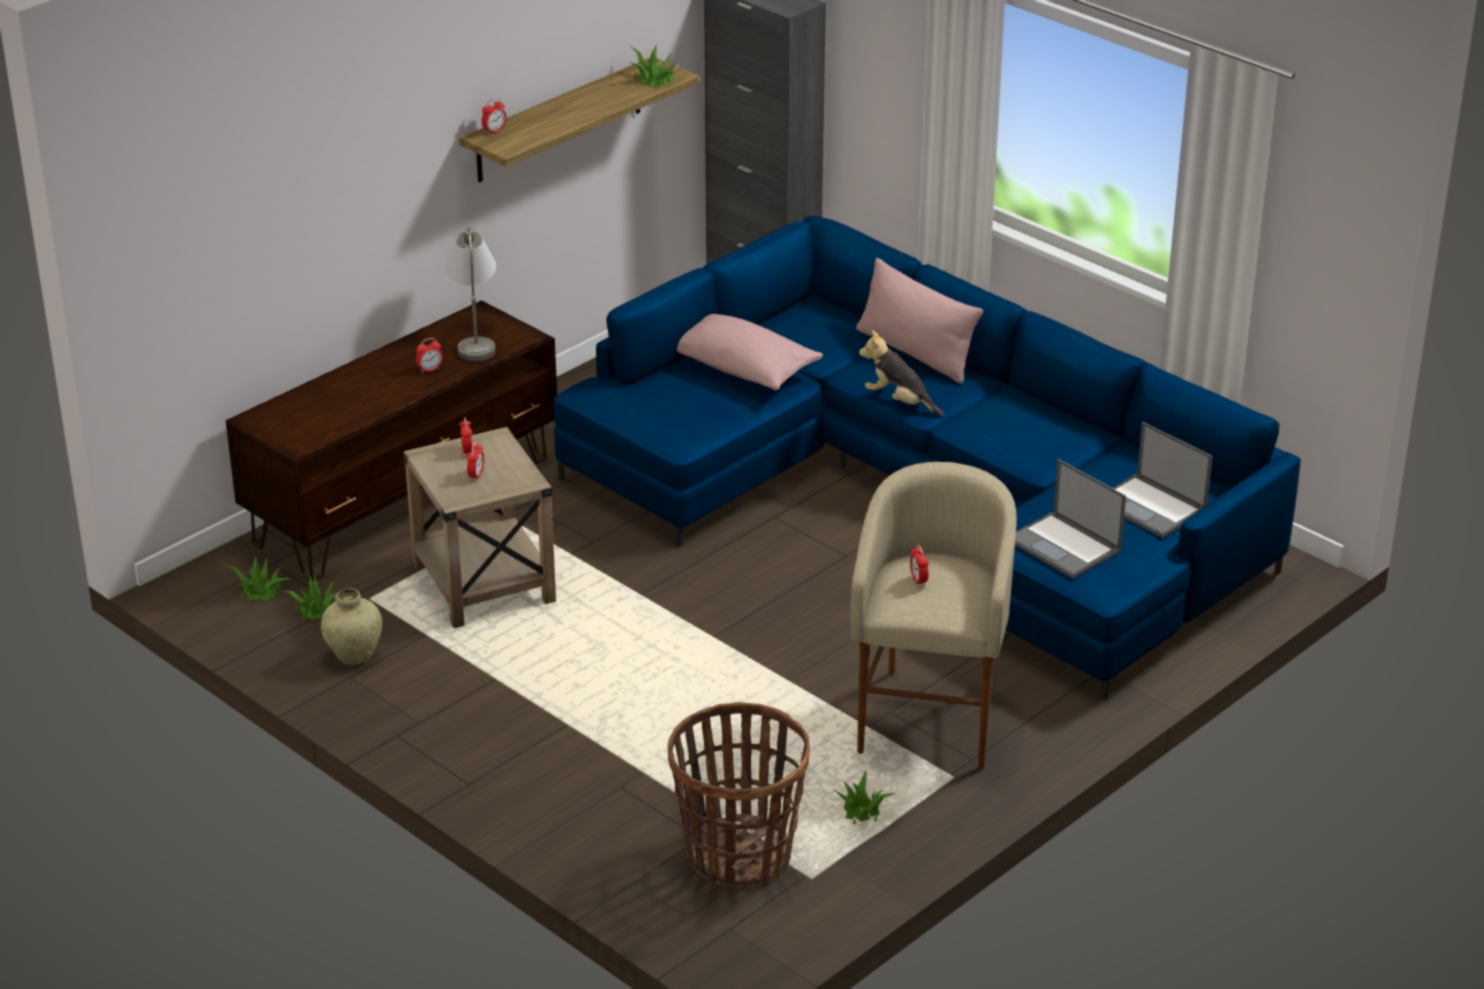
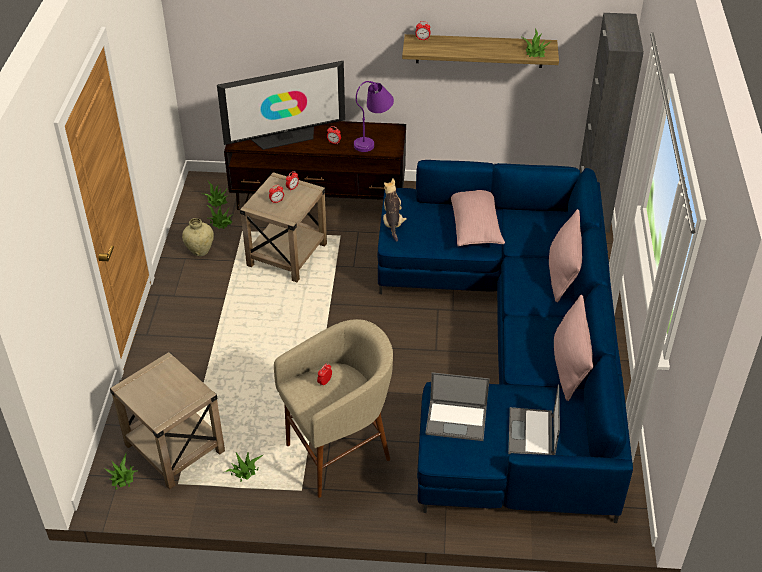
camera: 50 degrees right, 10 degrees up
(353, 402) = (285, 138): none -> television
(476, 338) = (374, 139): grey table lamp -> purple table lamp
(736, 927) = (122, 478): none -> potted plant
(738, 854) = (174, 448): basket -> beige side table
(899, 402) = (515, 291): plush toy -> plush toy (392, 223)
(1065, 546) = (457, 420): laptop -> laptop turned 90 degrees counterclockwise
(1074, 427) = (569, 364): none -> pink pillow

